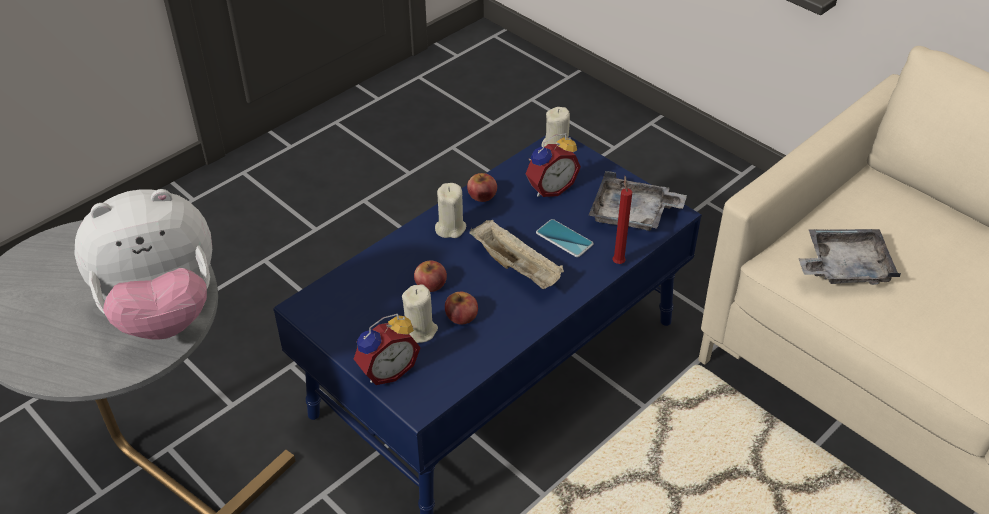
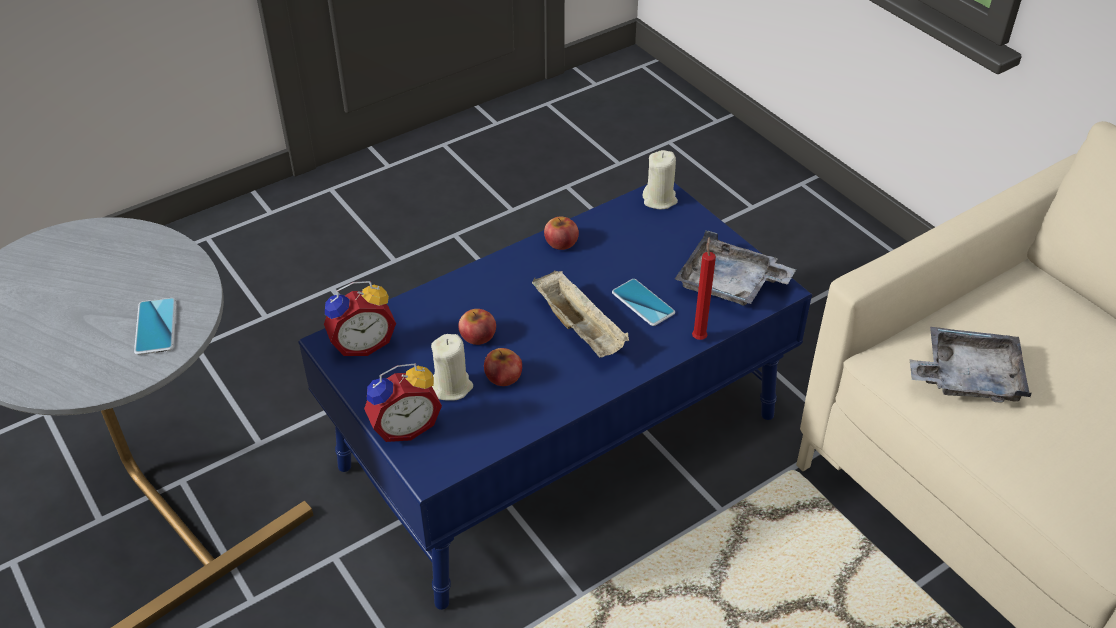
camera: 10 degrees right, 0 degrees up
(163, 310) = (156, 327): plush toy -> phone
(450, 228) = (516, 275): beige candle -> none
(549, 188) = (640, 243): alarm clock -> alarm clock (362, 343)

